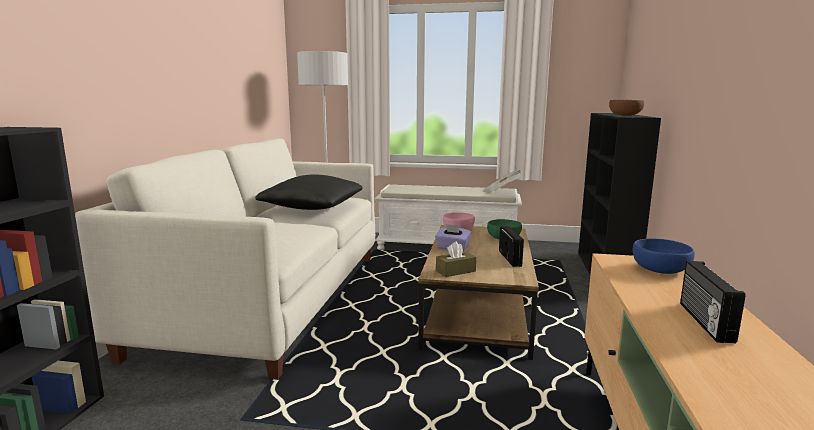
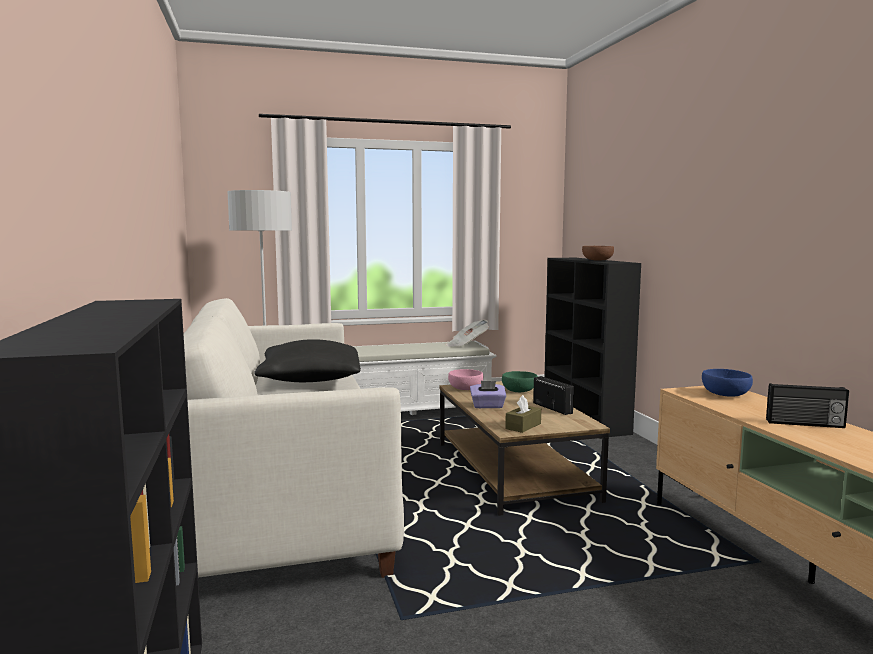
camera: 25 degrees left, 5 degrees down
(703, 321) = (805, 424): radio -> radio turned 60 degrees counterclockwise

